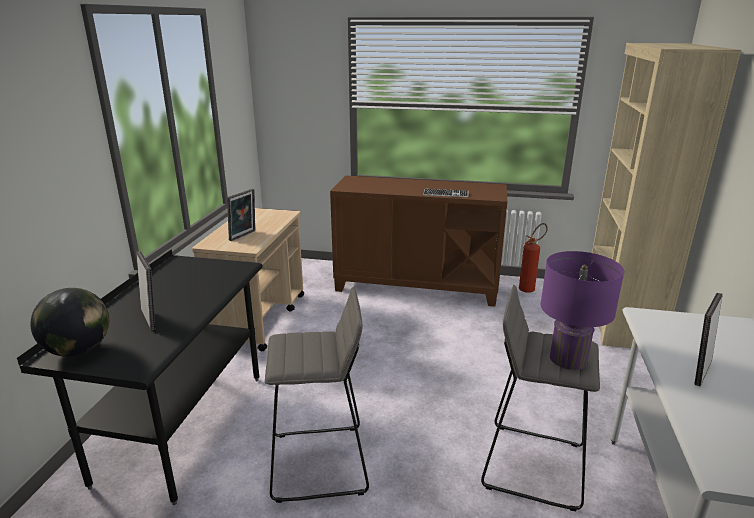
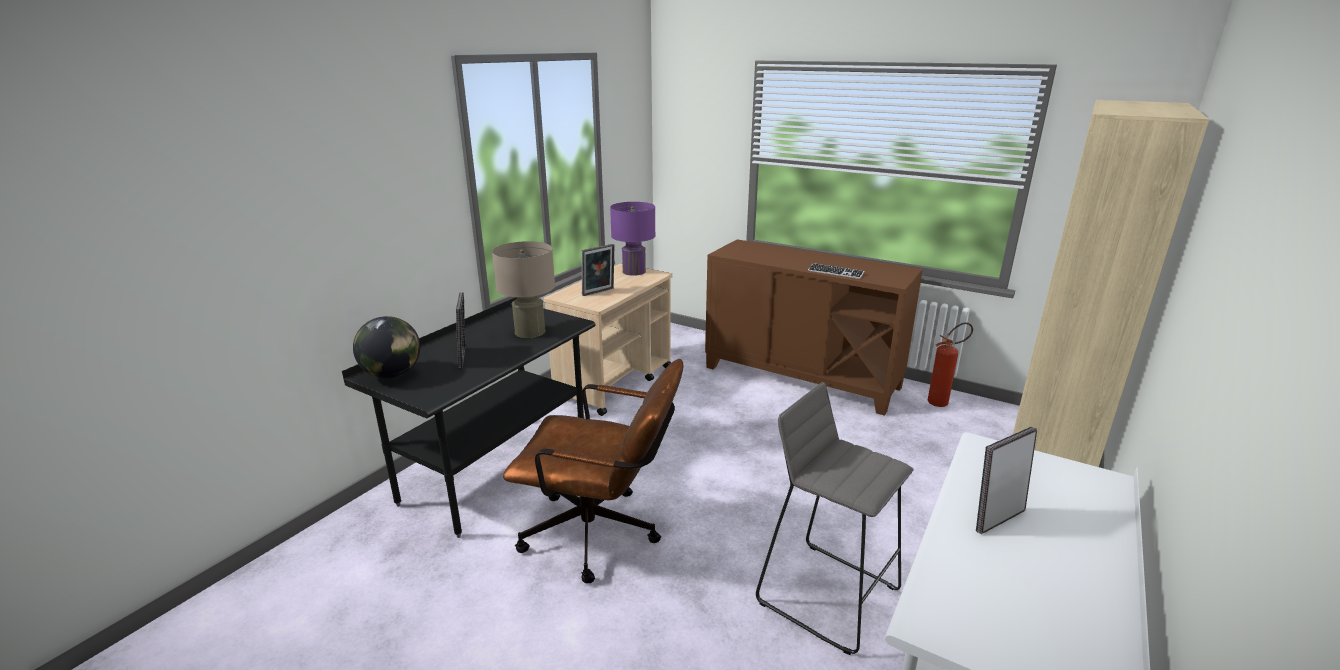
camera: 20 degrees right, 0 degrees up
(203, 282) = (530, 331): none -> beige table lamp
(319, 463) = (602, 535): grey stool -> brown office chair
(568, 359) = (859, 476): purple table lamp -> purple table lamp (634, 271)

